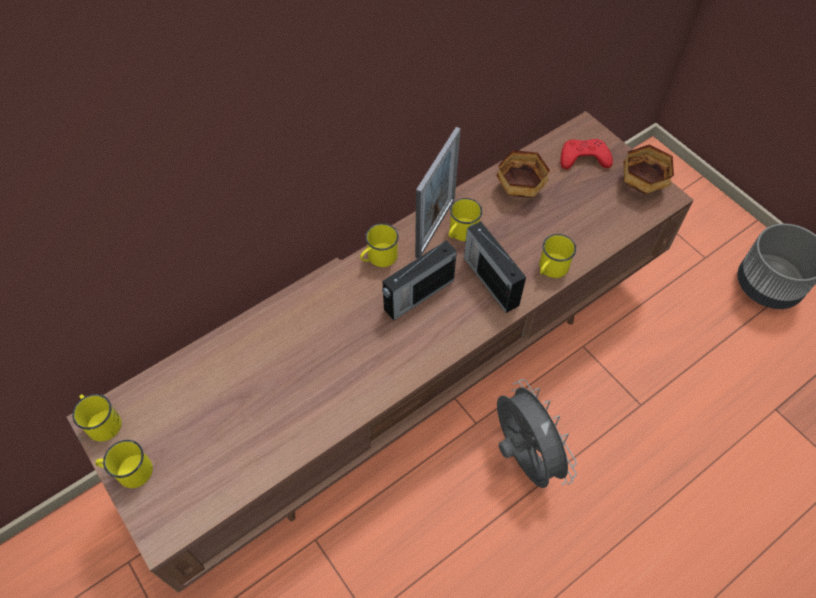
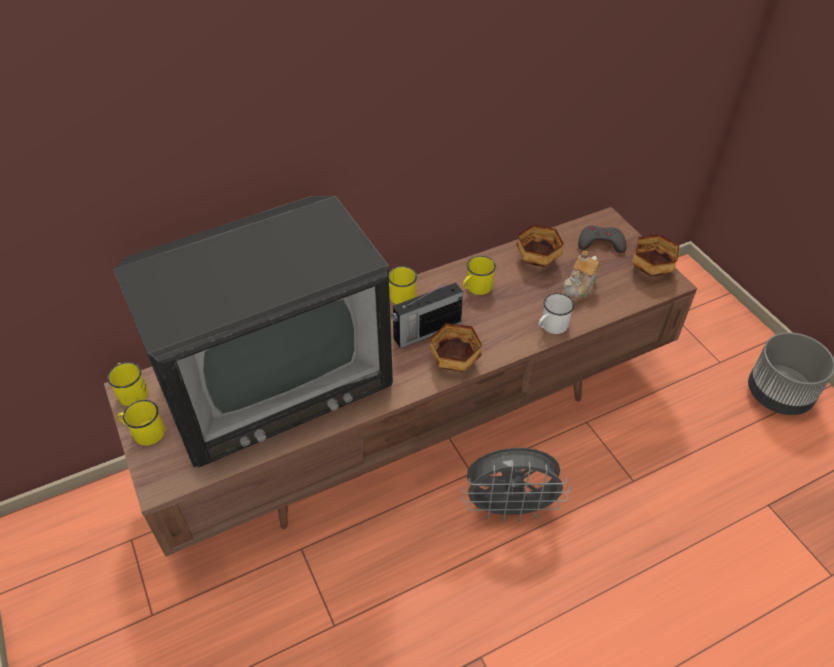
camera: 10 degrees right, 10 degrees down
(264, 380) = (276, 379): none -> television
(435, 227) = (454, 281): picture frame -> none
(457, 329) = (455, 363): none -> bowl
(490, 280) = (494, 328): radio -> none
(522, 456) = (510, 508): grey fan -> grey fan turned 105 degrees clockwise
(550, 269) = (551, 326): yellow mug -> white mug
(571, 218) = (579, 288): none -> teapot
(583, 158) = (601, 243): red game controller -> grey game controller

